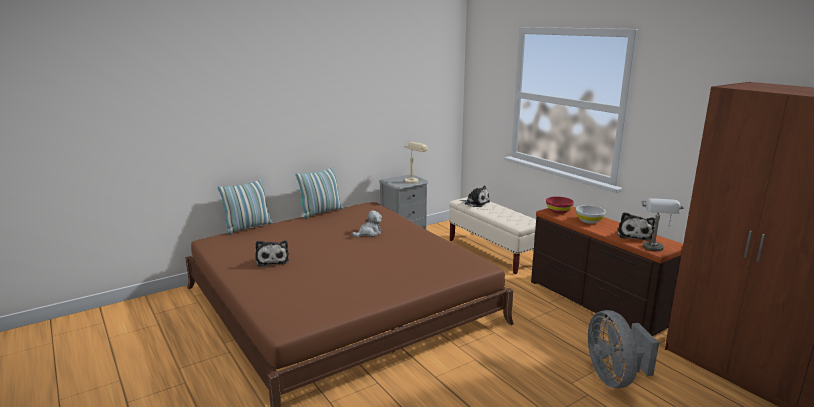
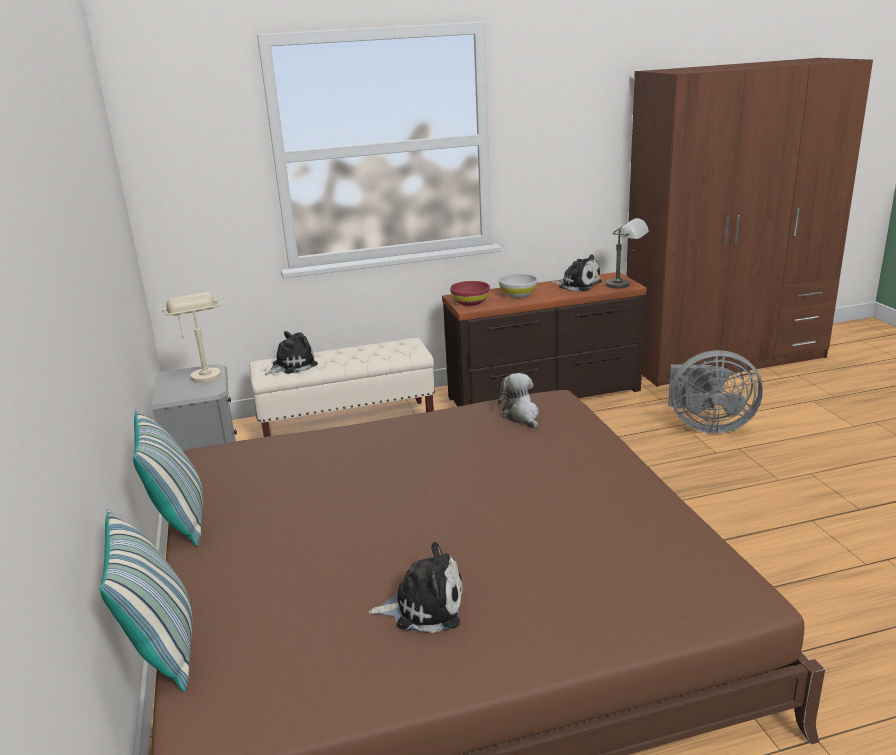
camera: 70 degrees left, 5 degrees up
(369, 233) = (359, 473): plush toy -> plush toy (521, 416)

